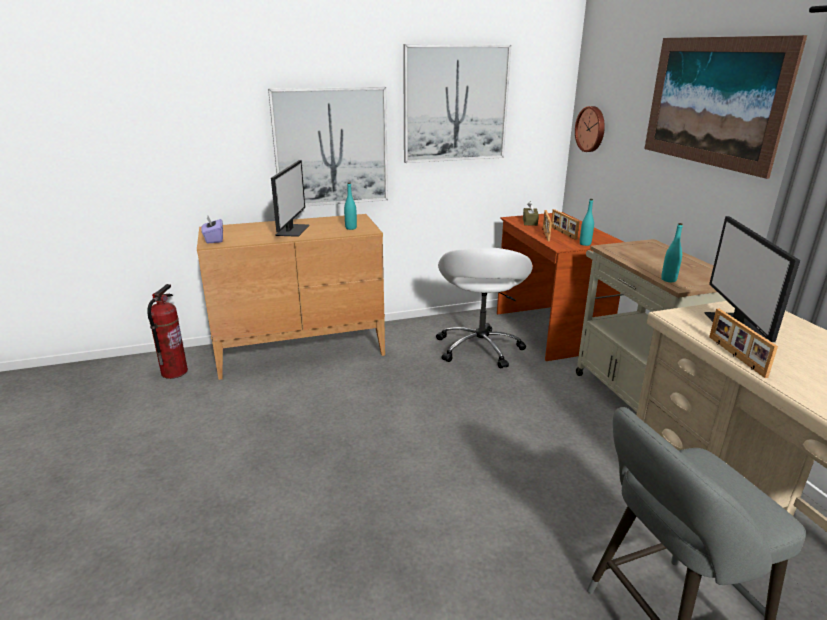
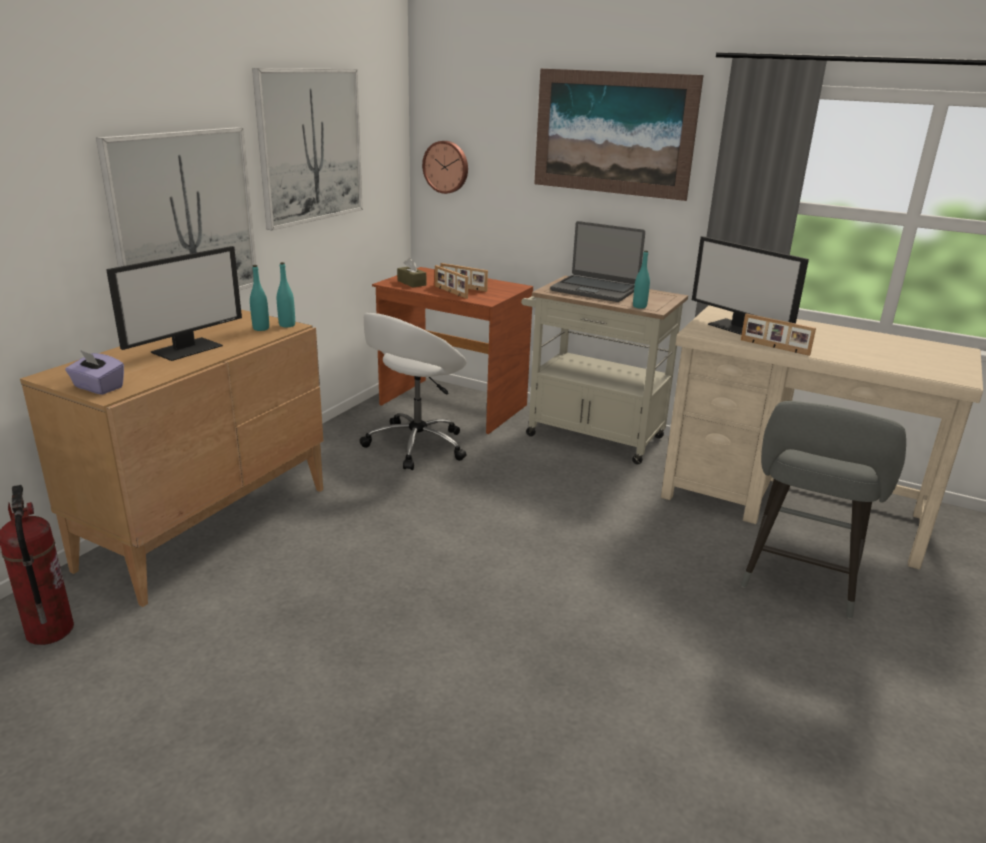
camera: 45 degrees left, 0 degrees up
(292, 230) = (187, 348): monitor -> monitor turned 75 degrees clockwise
(479, 350) = (414, 446): white office chair -> white office chair turned 75 degrees clockwise
(585, 244) = (501, 294): turquoise bottle -> turquoise bottle (287, 325)
(655, 256) = (595, 290): none -> laptop

